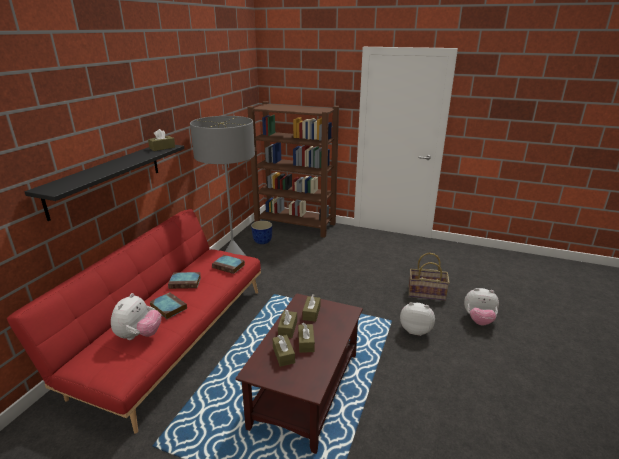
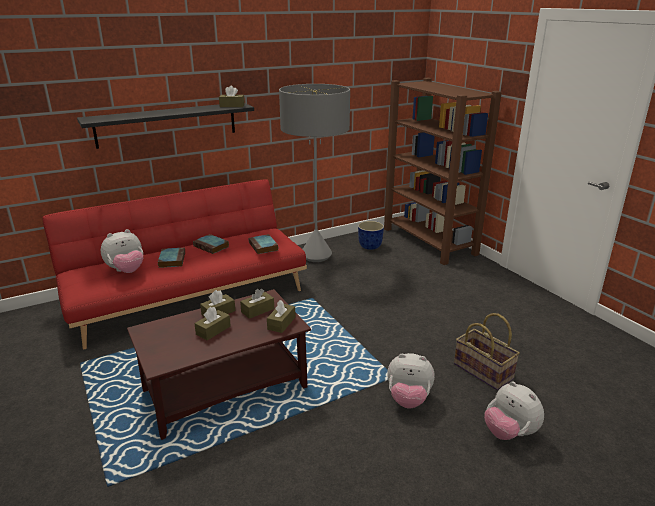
camera: 40 degrees right, 0 degrees up
(283, 355) = (182, 330): brown tissue box -> brown tissue box (281, 323)
(415, 330) = (408, 399): plush toy -> plush toy turned 135 degrees clockwise

